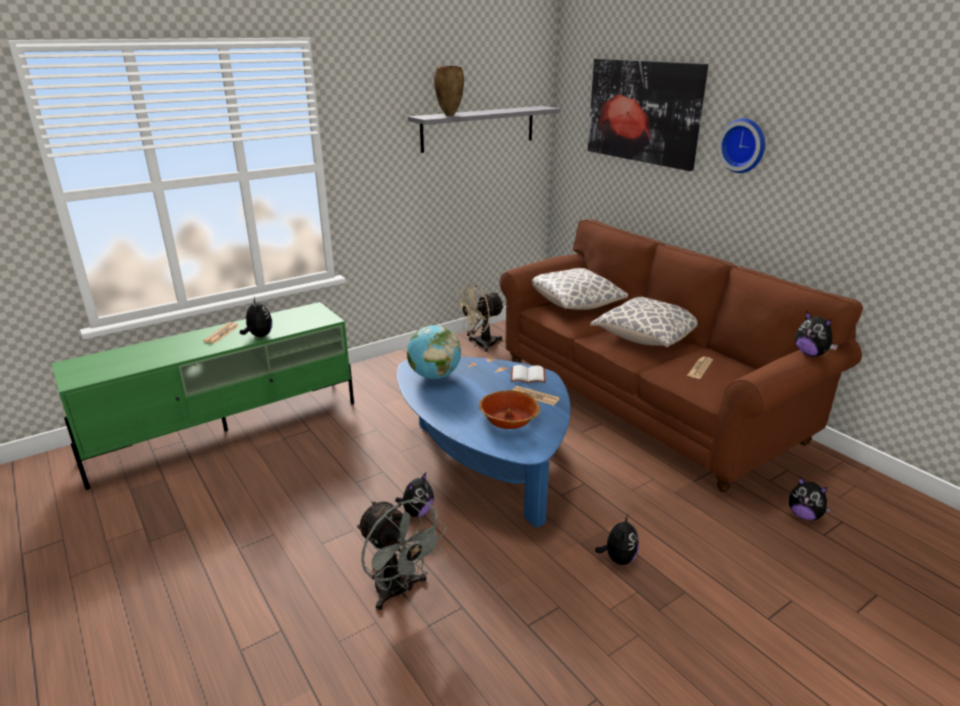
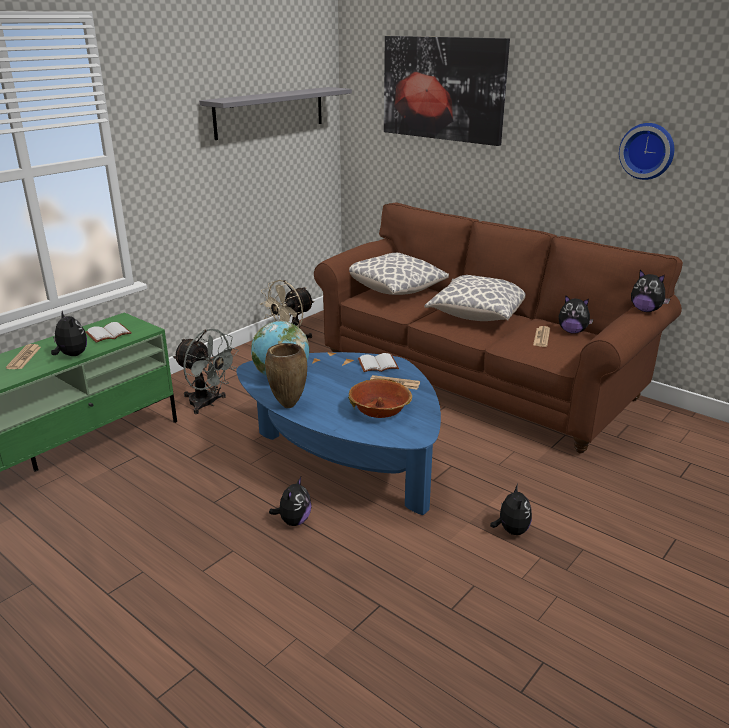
camera: 15 degrees left, 0 degrees up
(297, 320) = (108, 334): none -> white book
(399, 591) = (308, 602): grey fan -> grey fan (208, 404)
(449, 115) = (244, 98): brown vase -> brown vase (288, 406)
(744, 145) = (552, 117): wall clock -> wall clock (647, 151)
(804, 515) = (658, 463): plush toy -> plush toy (572, 331)

